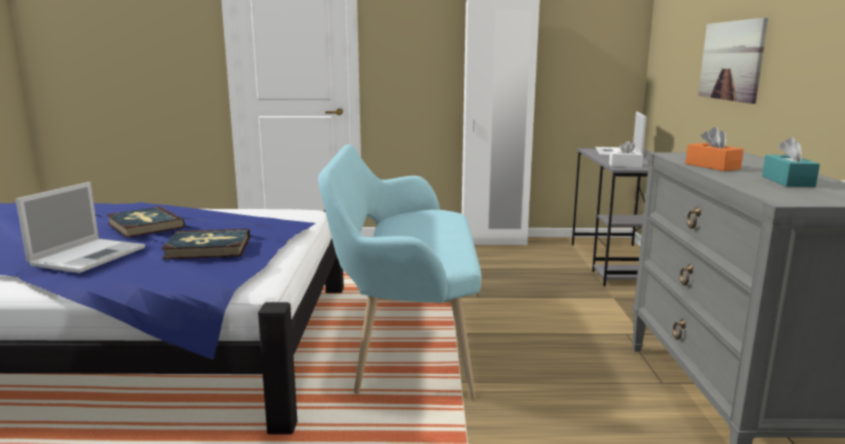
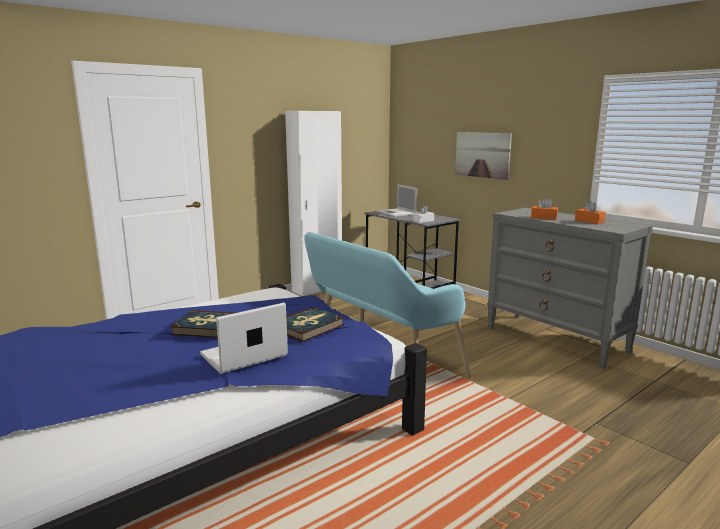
camera: 40 degrees left, 0 degrees up
(90, 255) = (242, 356): laptop -> laptop turned 105 degrees counterclockwise
(787, 181) = (589, 221): turquoise tissue box -> orange tissue box

